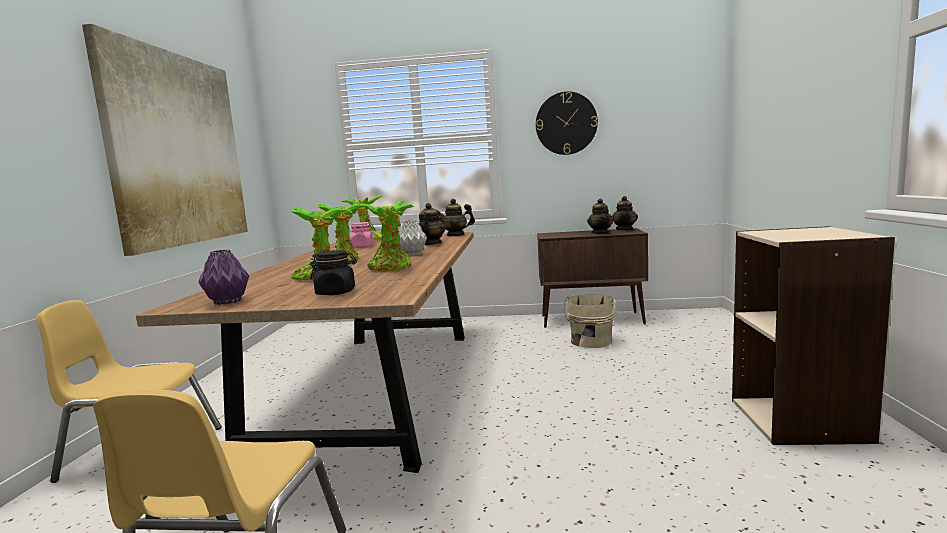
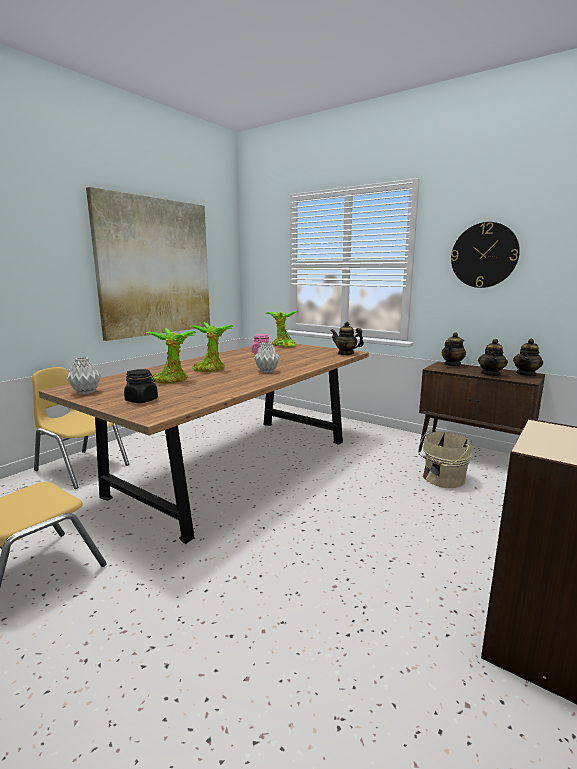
camera: 30 degrees right, 5 degrees up
(227, 302) = (86, 392): purple vase -> grey vase
(392, 269) = (220, 384): potted plant -> none
(431, 244) = (304, 361): teapot -> teapot (452, 365)

